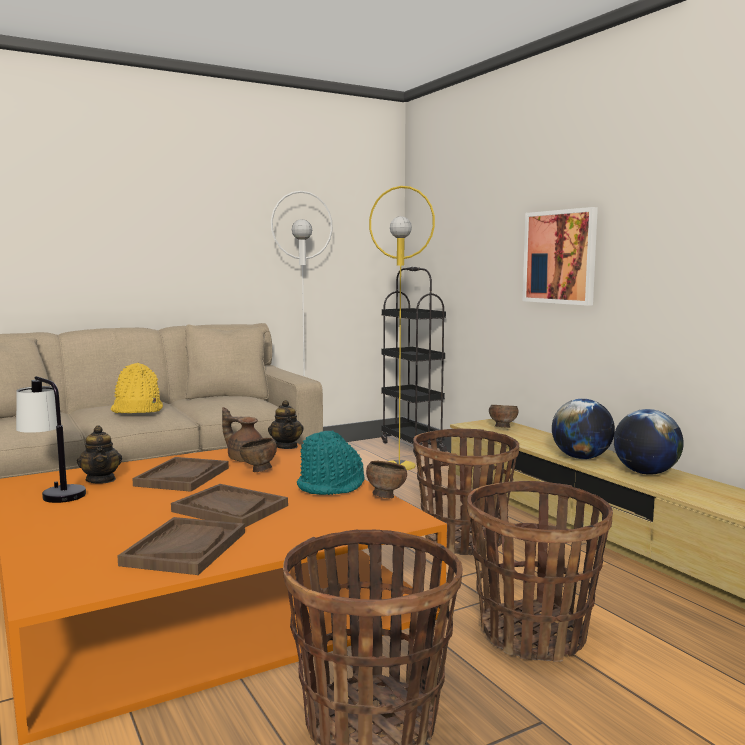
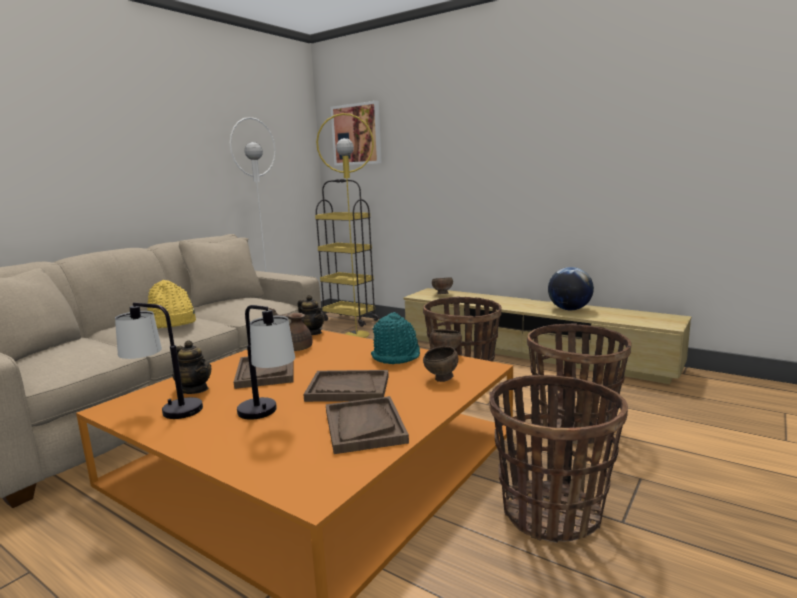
camera: 25 degrees left, 5 degrees up
(121, 517) = (268, 415): none -> table lamp
(259, 471) = (322, 355): brown bowl -> brown bowl (441, 379)
(412, 447) = (350, 320): black cart -> yellow cart
(560, 257) = (476, 166): picture -> picture (357, 134)
(581, 458) = (520, 306): globe -> none

